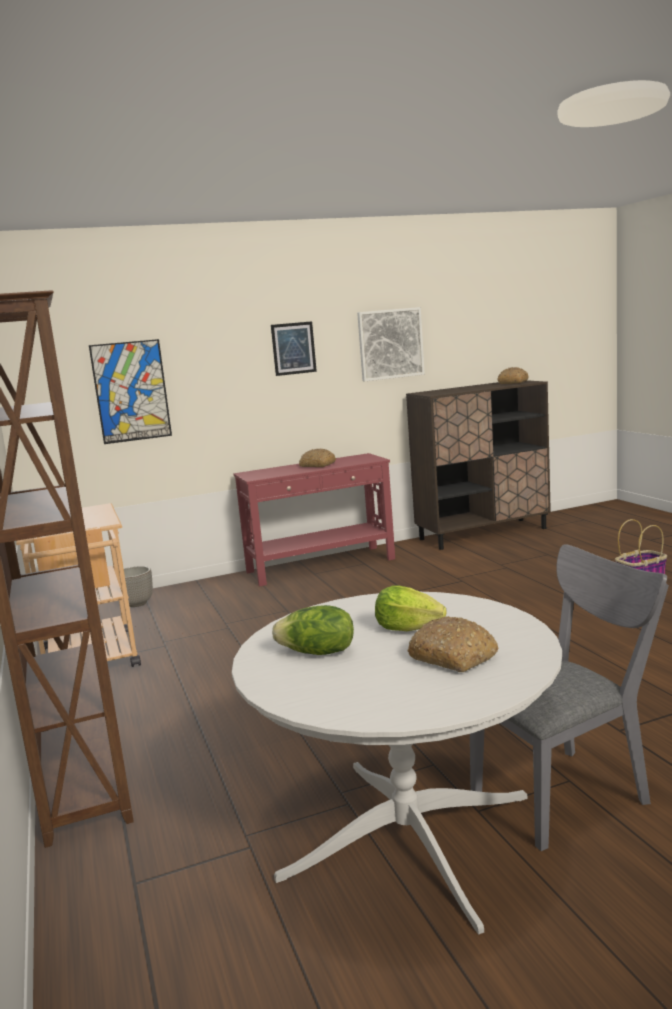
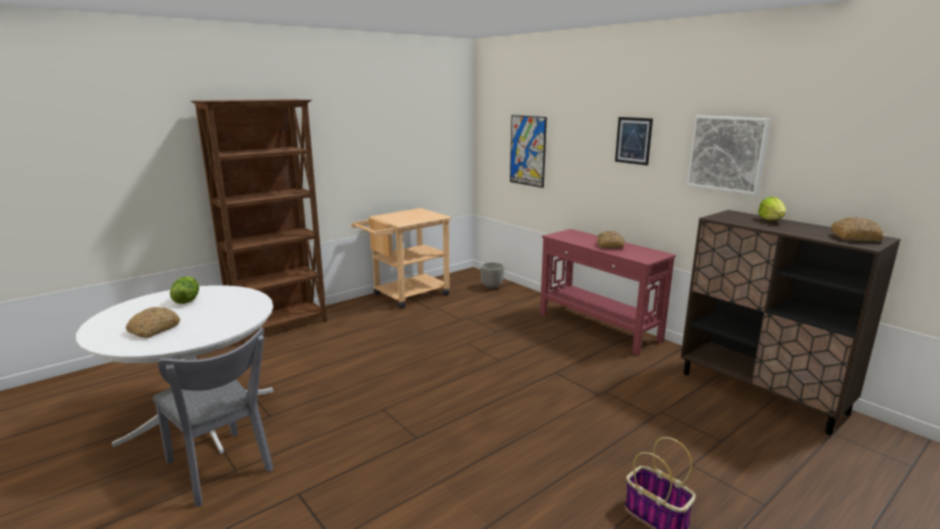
camera: 70 degrees right, 5 degrees up
(407, 628) = (205, 315): lettuce -> lettuce (771, 220)

